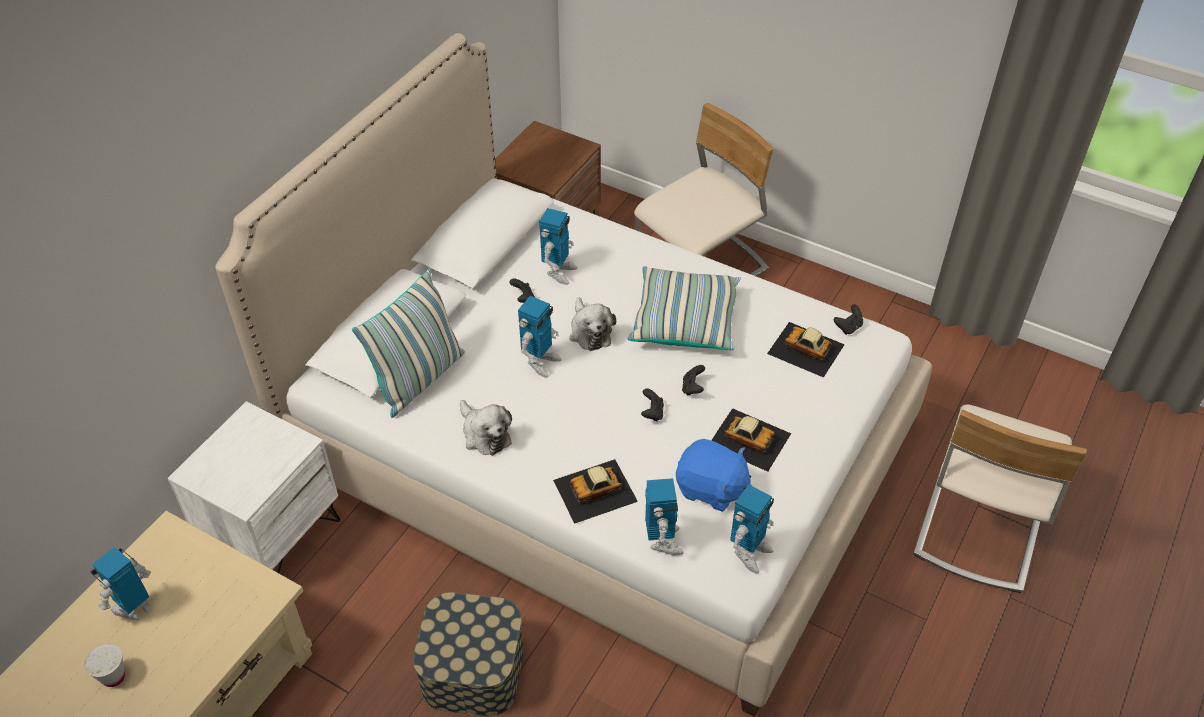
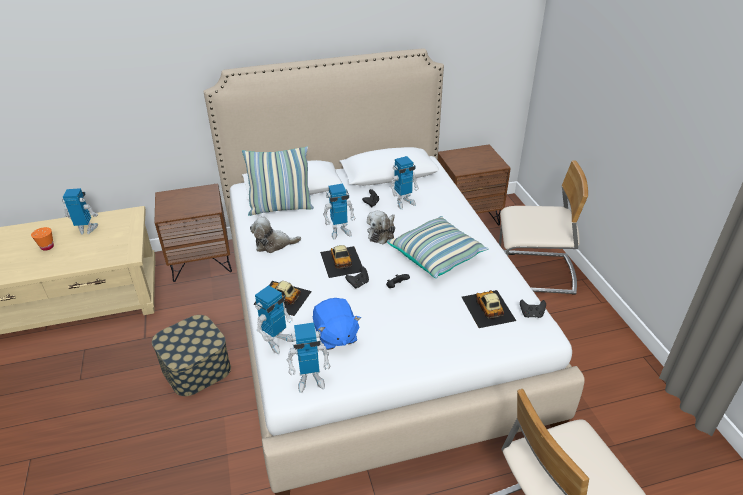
camera: 45 degrees right, 10 degrees down
(113, 677) = (47, 247): white cup -> orange cup
(273, 537) = (201, 261): white nightstand -> brown nightstand
(484, 434) = (273, 244): plush toy -> plush toy turned 75 degrees clockwise
(749, 438) = (391, 328): toy car -> toy car (342, 261)

